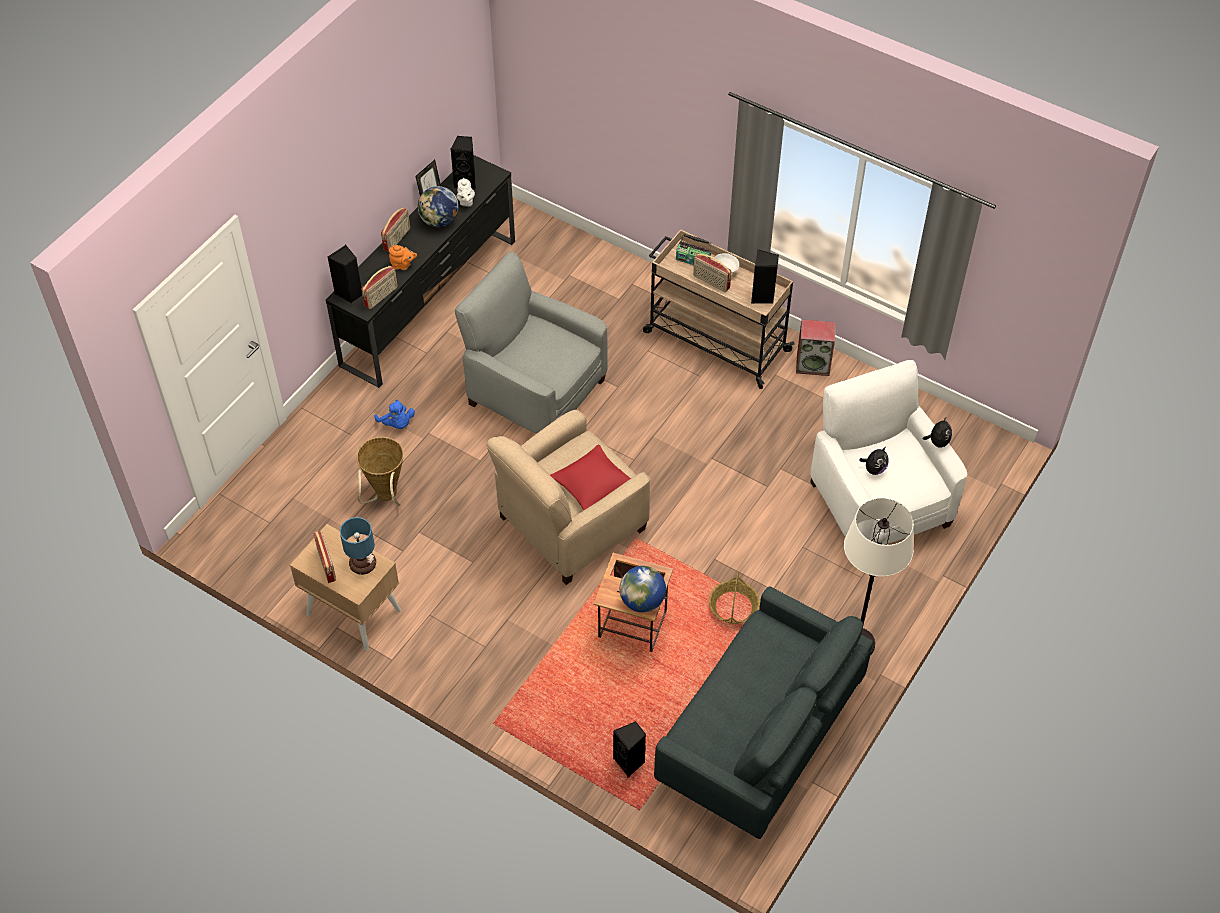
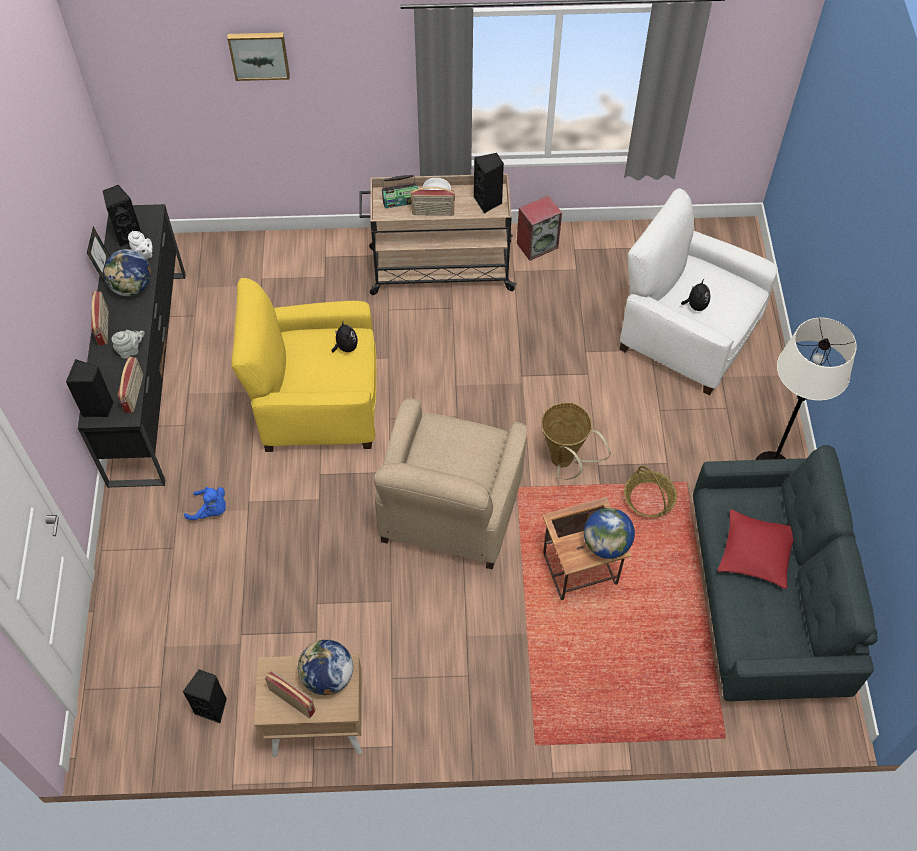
camera: 35 degrees left, 5 degrees up
(362, 564) = (327, 677): table lamp -> globe
(385, 497) = (257, 589): basket -> basket (565, 463)
(403, 265) = (131, 350): orange teapot -> grey teapot
(535, 391) = (317, 404): grey armchair -> yellow armchair
(592, 485) = (473, 461): red pillow -> red pillow (755, 553)
(622, 84) = (259, 54): none -> picture
(630, 763) = (682, 699): black speaker -> black speaker (213, 707)
(937, 442) = (732, 252): plush toy -> plush toy (345, 347)

